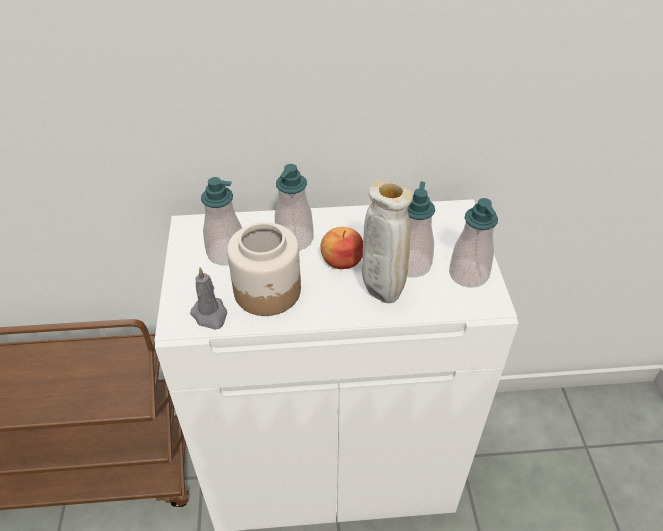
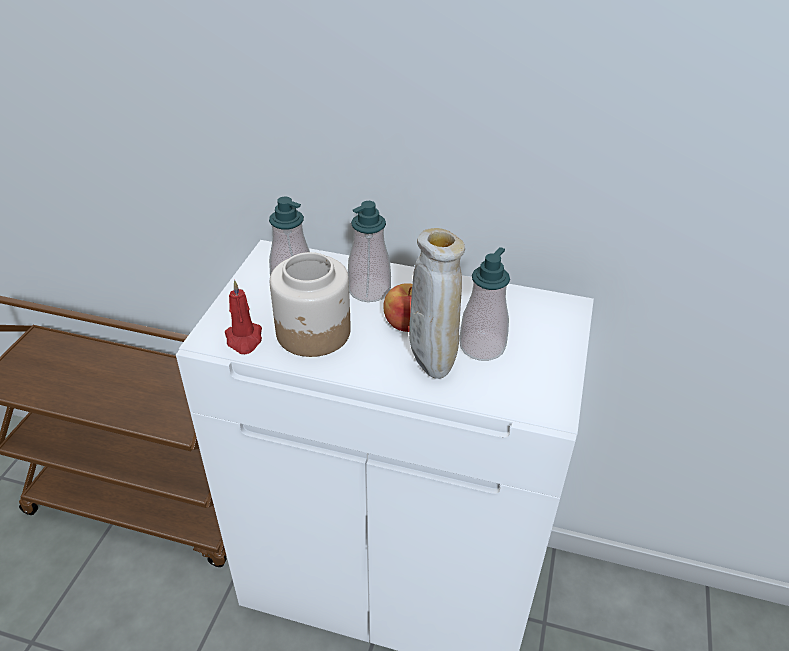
camera: 20 degrees right, 5 degrees down
(210, 315) = (244, 339): grey candle -> red candle
(468, 274) = (543, 373): soap dispenser -> none

